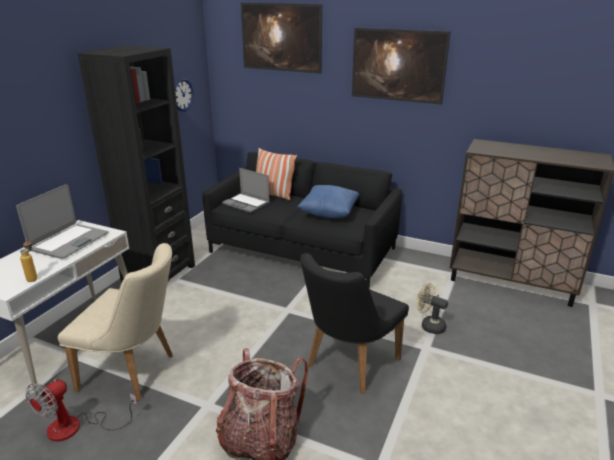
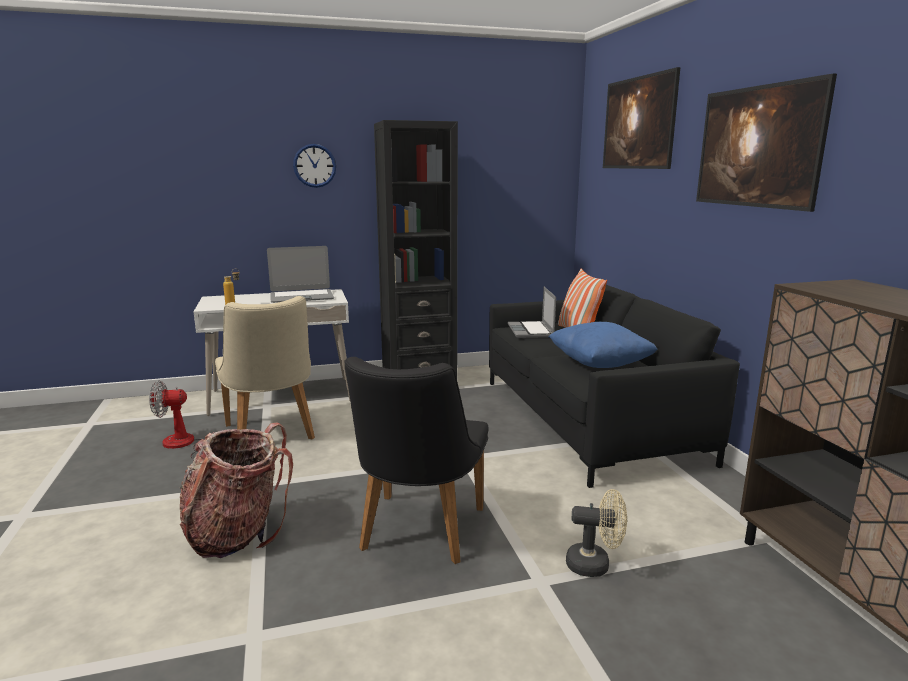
camera: 50 degrees right, 10 degrees down
(182, 95) = (525, 196): wall clock -> wall clock (314, 165)
(347, 365) = (417, 535): black chair -> black chair turned 75 degrees counterclockwise
(429, 325) = (595, 565): beige fan -> beige fan turned 105 degrees clockwise

